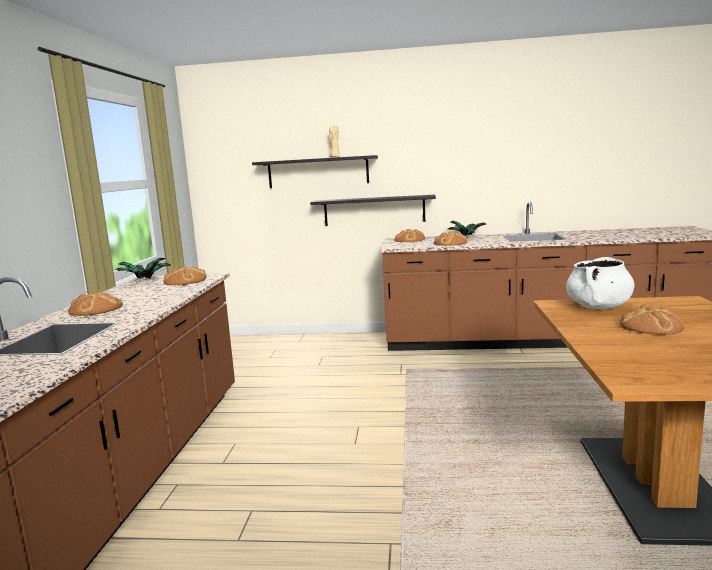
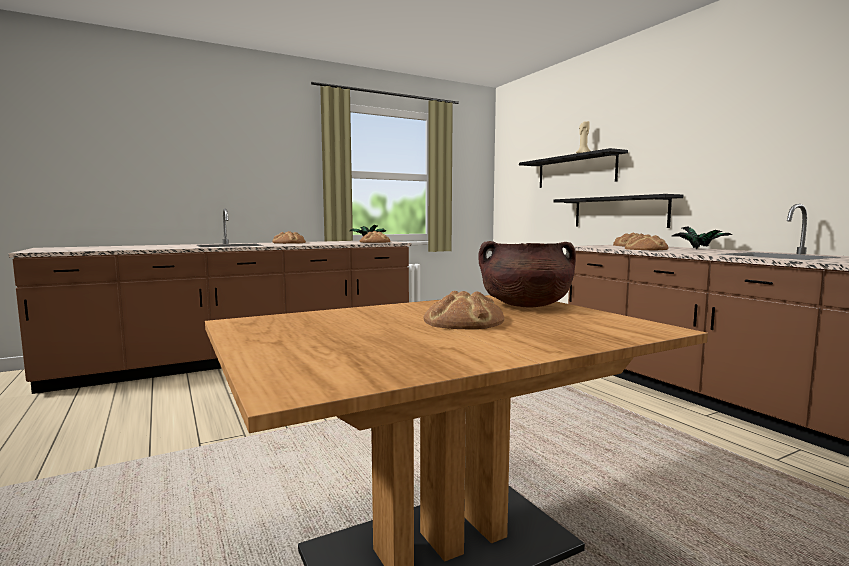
camera: 55 degrees right, 5 degrees down
(598, 307) = (525, 306): white cooking pot -> brown cooking pot

